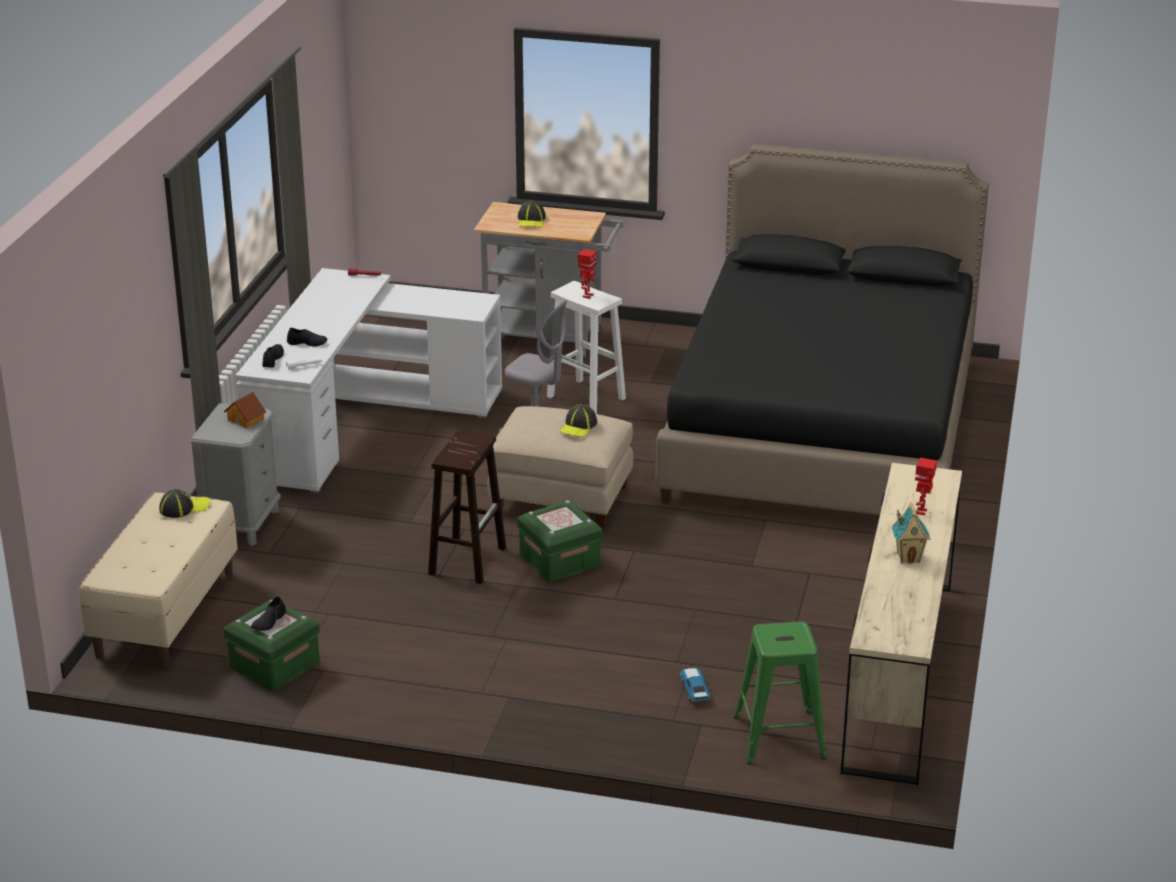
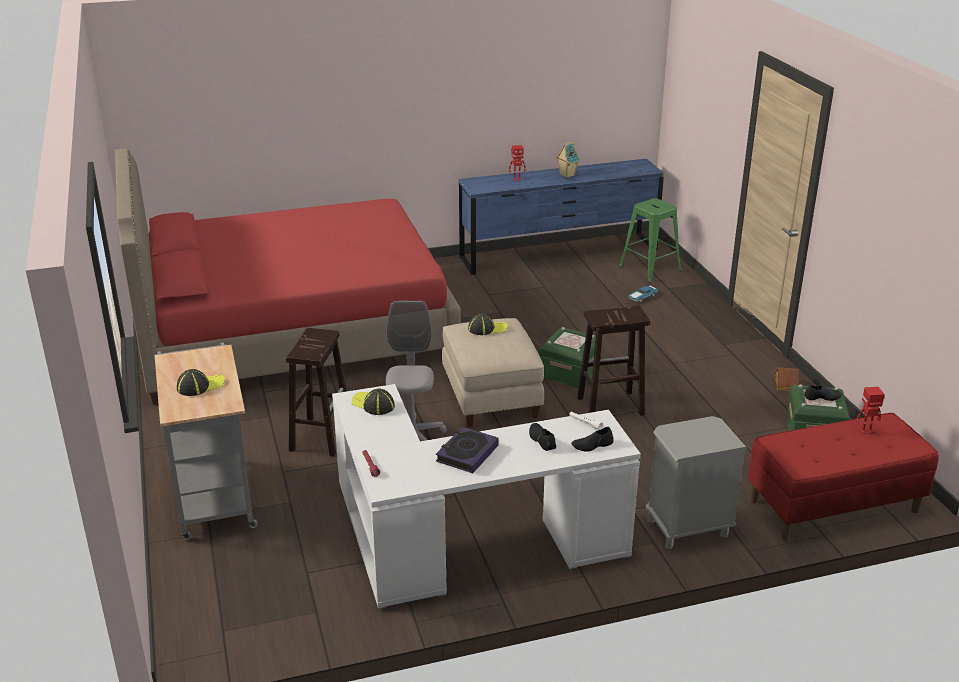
camera: 120 degrees left, 0 degrees up
(165, 613) = (833, 506): beige bench -> red bench
(184, 507) = (793, 453): cap -> cap (373, 404)
(246, 419) = (684, 432): toy house -> toy house (785, 385)
(330, 311) = (467, 453): none -> book
(587, 296) = (313, 343): toy robot -> toy robot (865, 431)
(587, 398) = (321, 436): white stool -> brown stool
(822, 427) = (293, 331): black bed -> red bed
(898, 674) = (559, 253): beige dresser -> blue dresser

